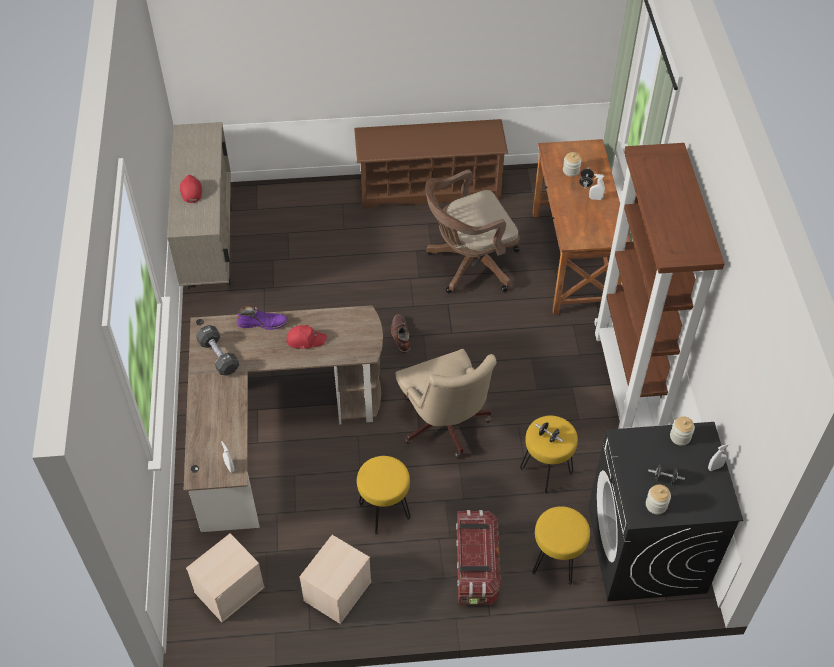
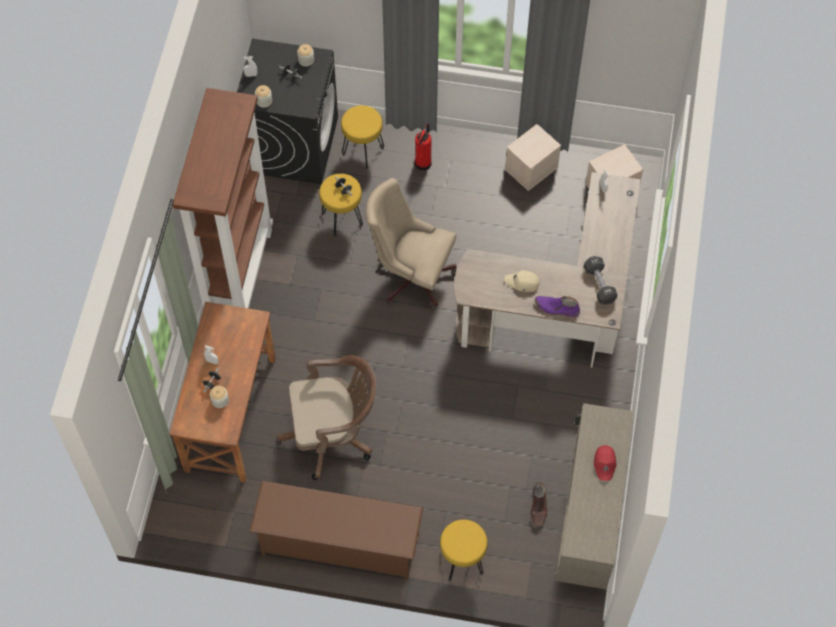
camera: 165 degrees left, 10 degrees up
(305, 339) = (522, 283): red cap -> beige cap
(384, 512) = (481, 217): yellow stool -> yellow stool (462, 561)
(400, 336) = (423, 370): brown boot -> brown boot (538, 507)
(445, 426) = (411, 275): beige office chair -> beige office chair turned 60 degrees counterclockwise
(475, 566) = (423, 162): storage box -> fire extinguisher

